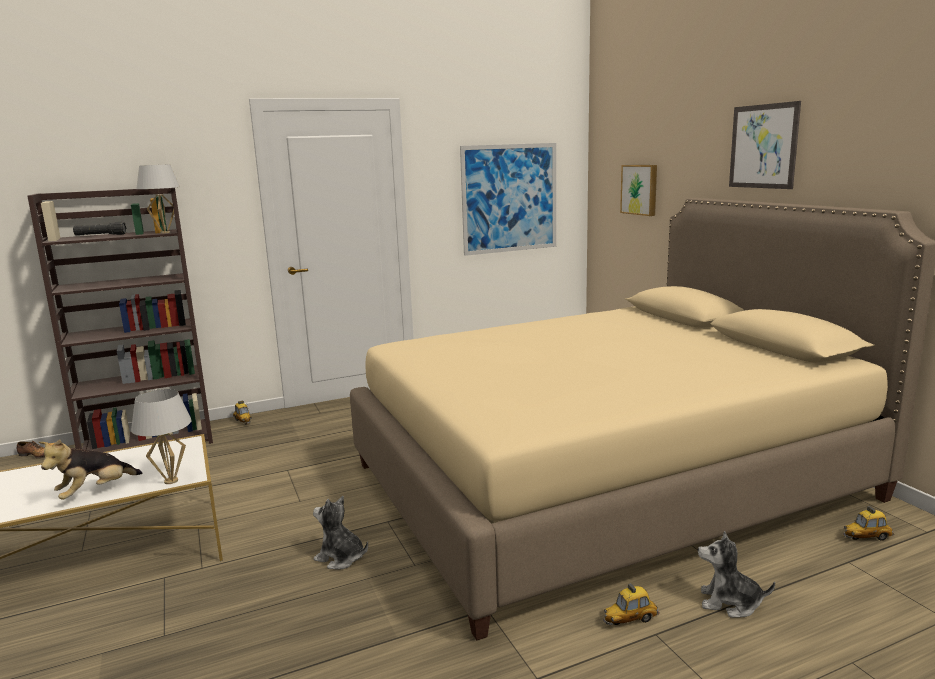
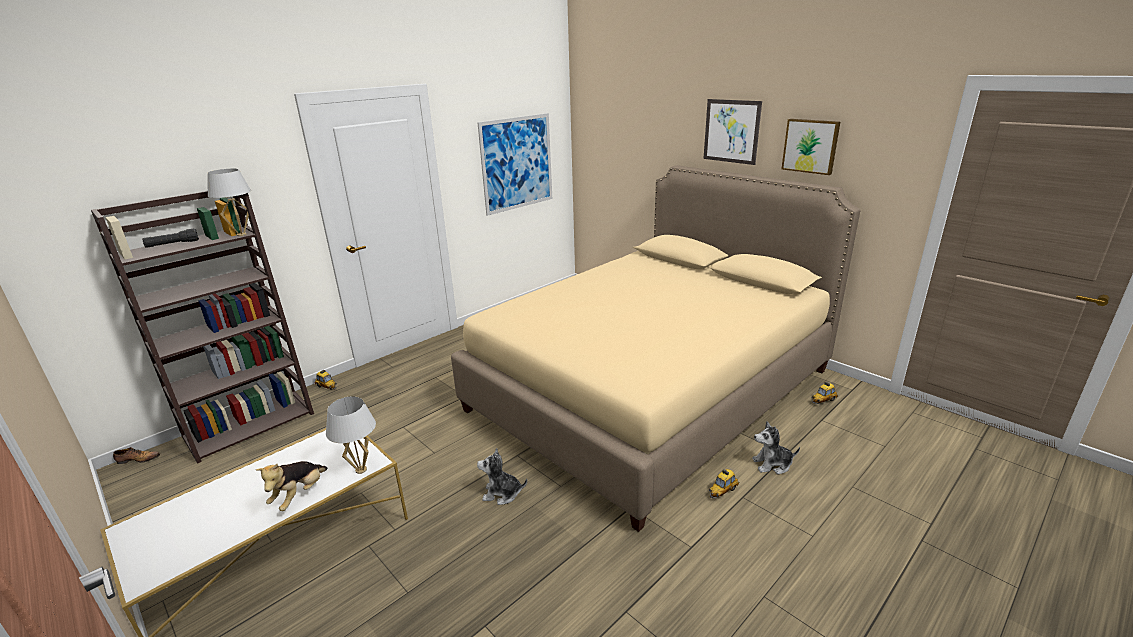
camera: 20 degrees left, 10 degrees up
(640, 189) = (623, 154): picture -> picture (811, 146)

